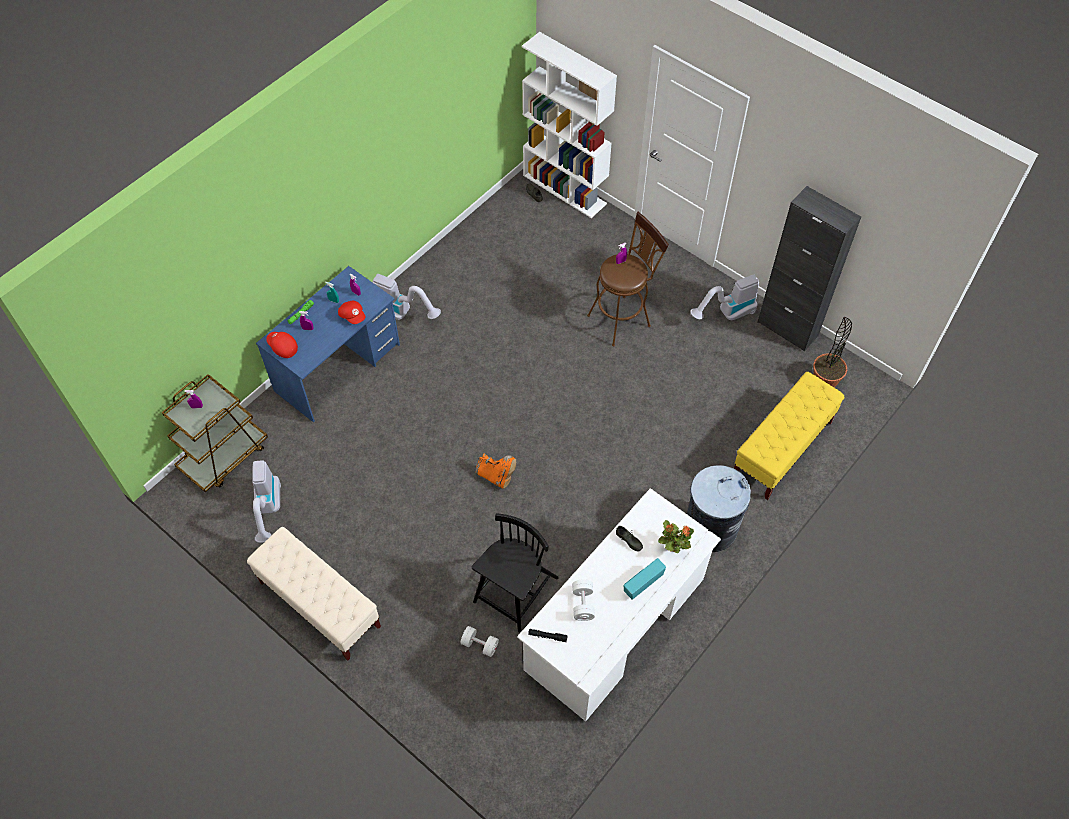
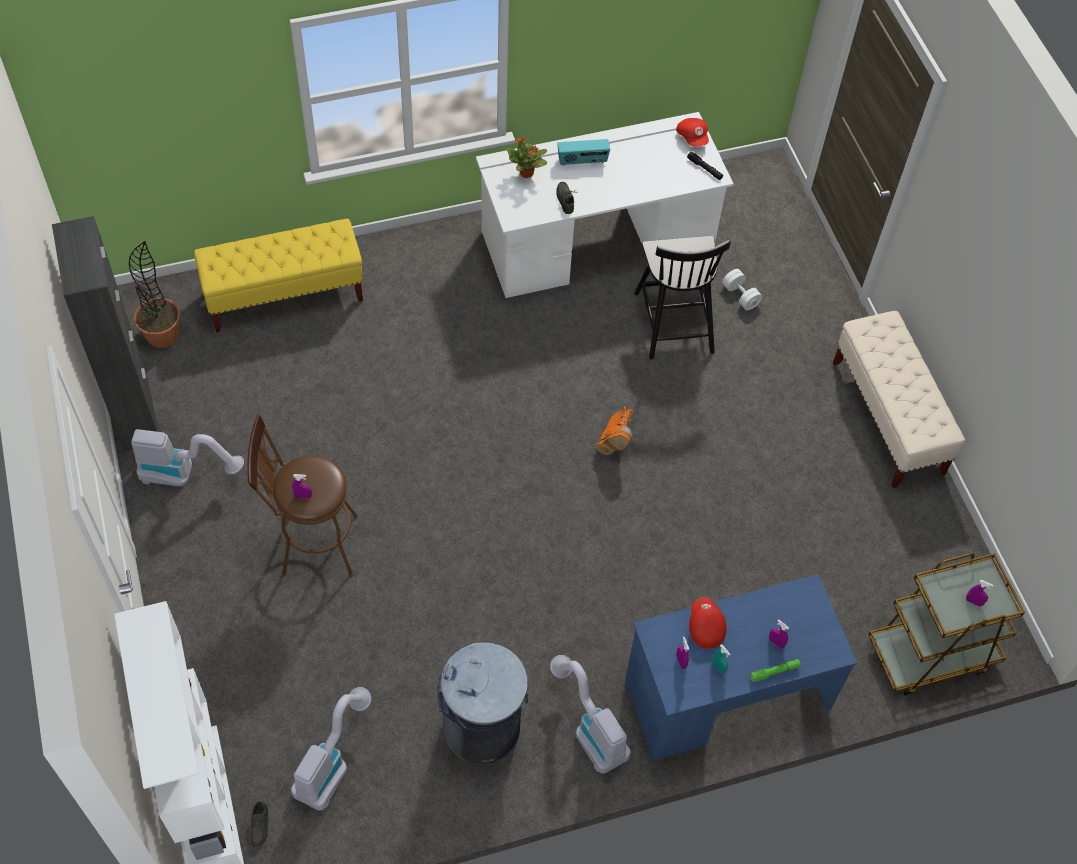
camera: 150 degrees left, 0 degrees up
(268, 510) = (902, 551): vacuum cleaner -> vacuum cleaner (331, 763)
(282, 347) = (823, 633): red cap -> red cap (692, 137)
(496, 477) = (614, 441): orange boot -> orange boot turned 135 degrees counterclockwise
(515, 591) = (673, 321): black chair -> black chair turned 75 degrees counterclockwise
(583, 604) = (652, 175): white dumbbell -> none
(710, 528) = (431, 269): grey trash can -> grey trash can (482, 728)

